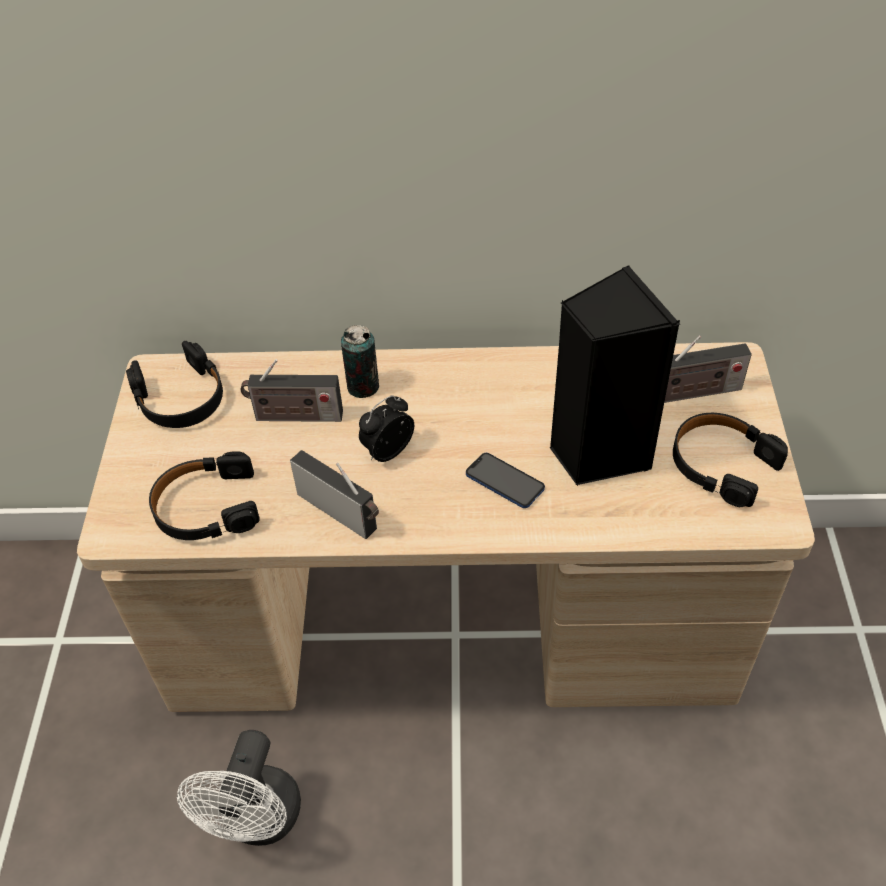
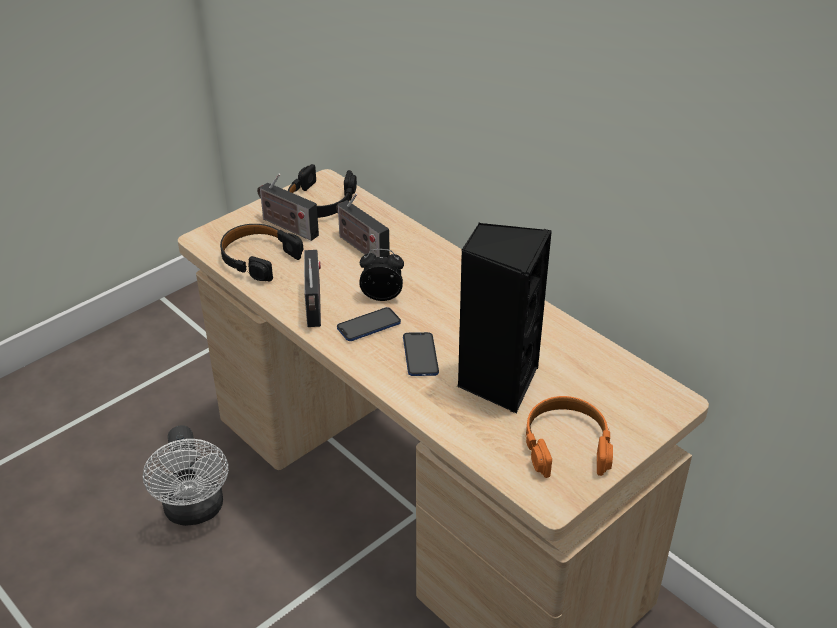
camera: 45 degrees right, 10 degrees down
(258, 822) = (195, 511): white fan -> white fan turned 75 degrees counterclockwise
(363, 386) = (418, 257): can -> none
(419, 490) = (368, 326): none -> phone
(694, 393) = (614, 397): radio -> radio (287, 226)
(721, 464) = (566, 444): black headphones -> orange headphones

